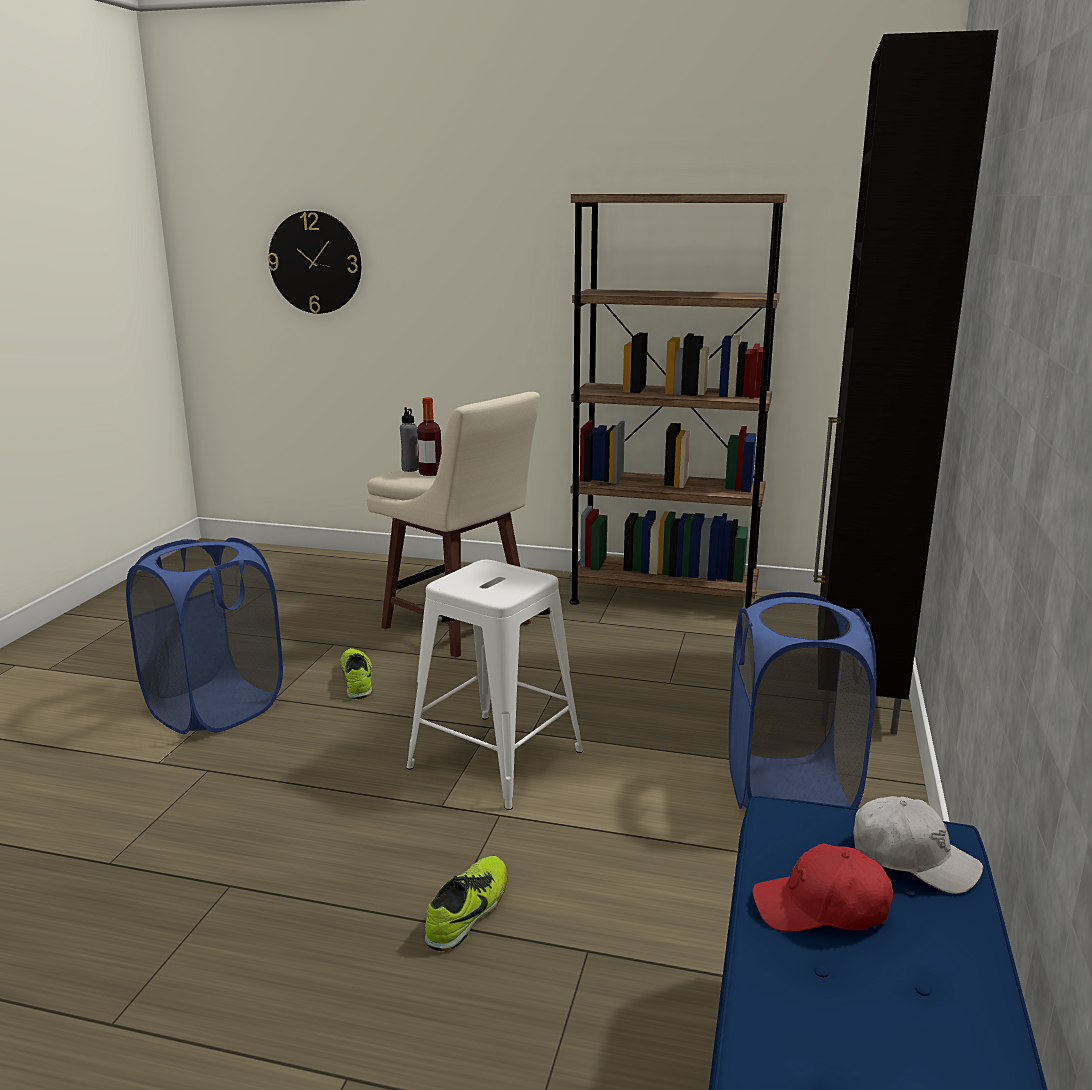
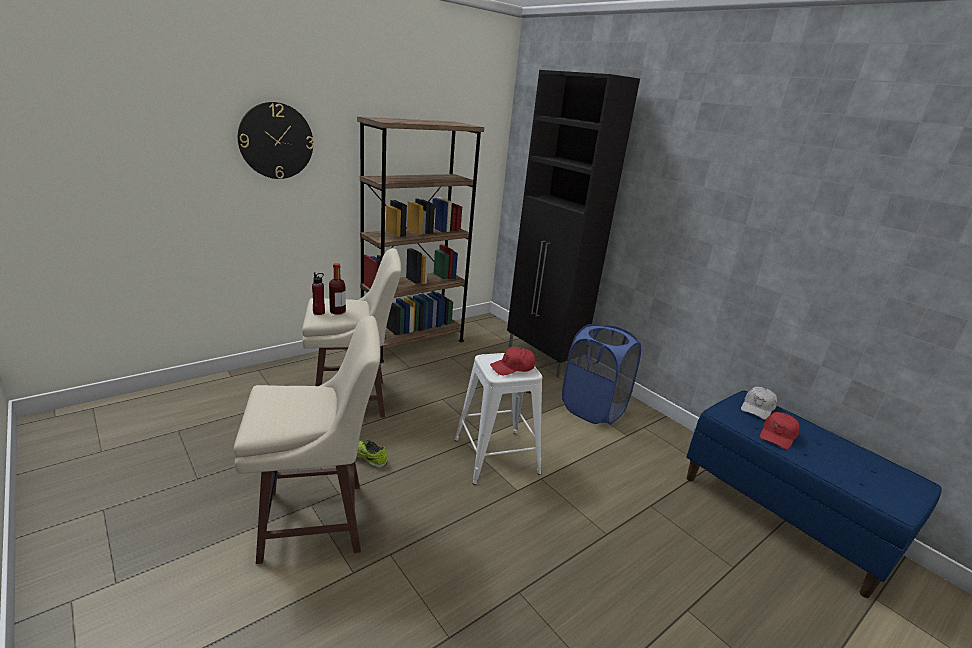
camera: 55 degrees left, 5 degrees up
(215, 709) = (317, 521): blue laundry basket -> beige stool
(315, 262) = (134, 162): wall clock -> wall clock (276, 141)
(410, 469) = (319, 312): grey bottle -> red bottle
(469, 911) = (604, 522): shoe -> none
(490, 584) = (512, 368): none -> red cap
(912, 859) = (757, 408): white cap -> white cap turned 150 degrees clockwise

